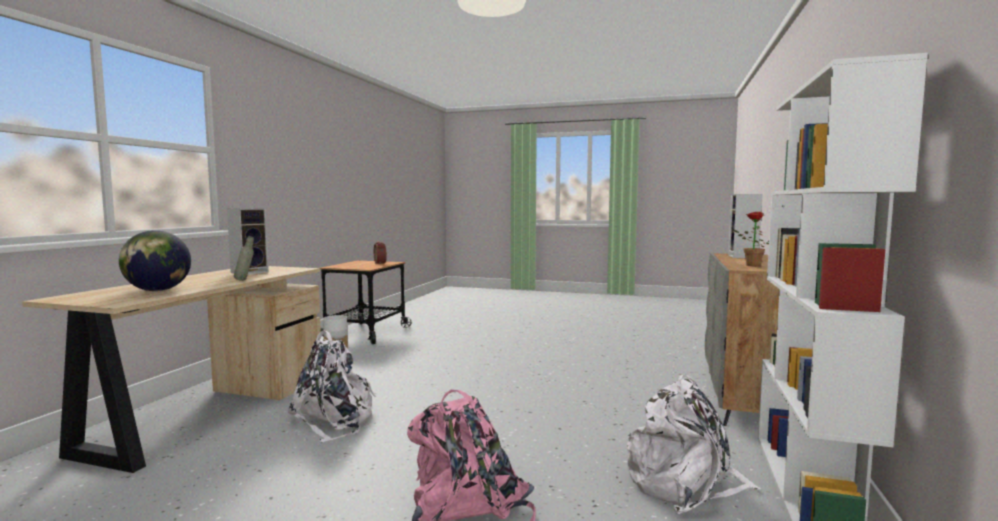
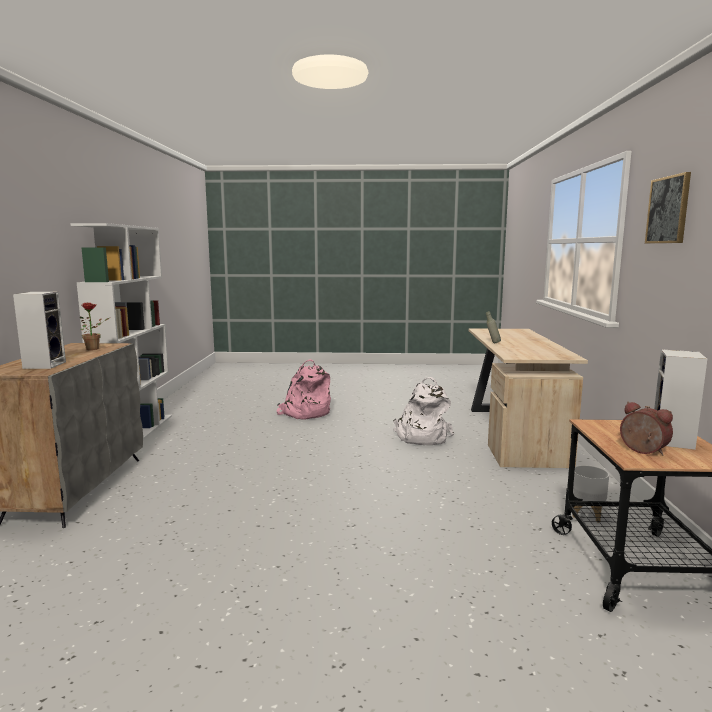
camera: 165 degrees right, 5 degrees up
(157, 290) = (501, 335): globe -> none
(250, 272) = (532, 350): speaker -> speaker (674, 442)
(271, 138) = (668, 210): none -> picture
(685, 484) = (201, 428): white backpack -> none

